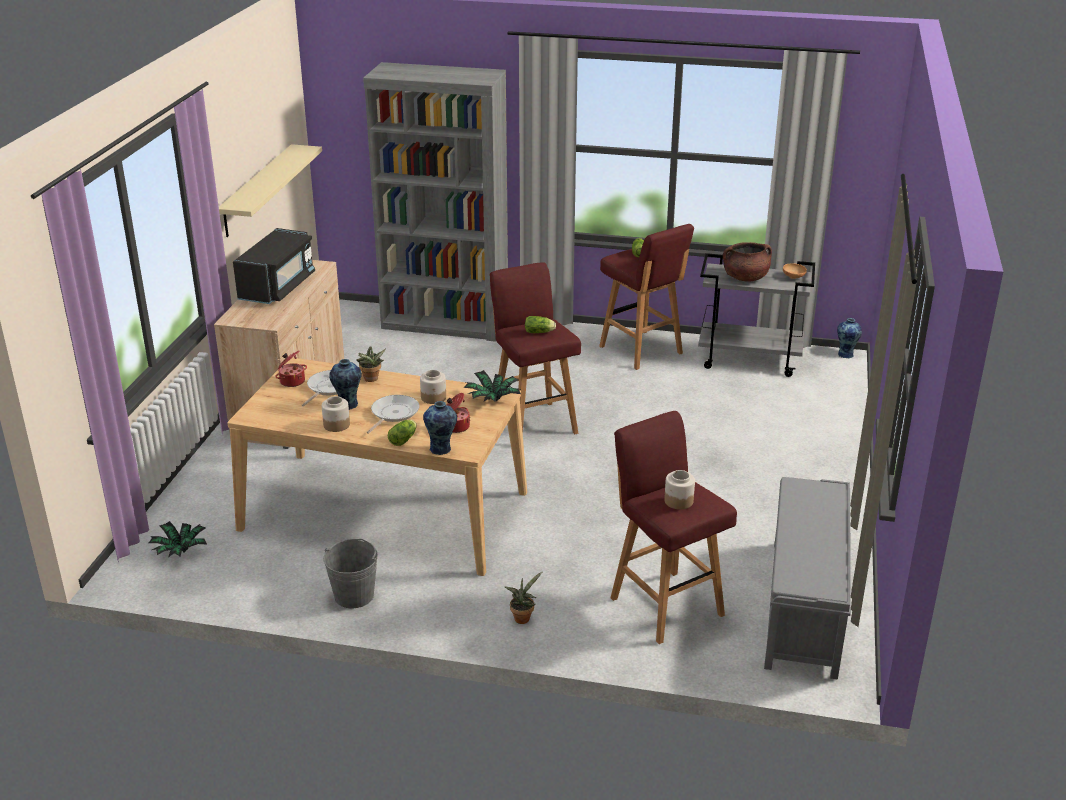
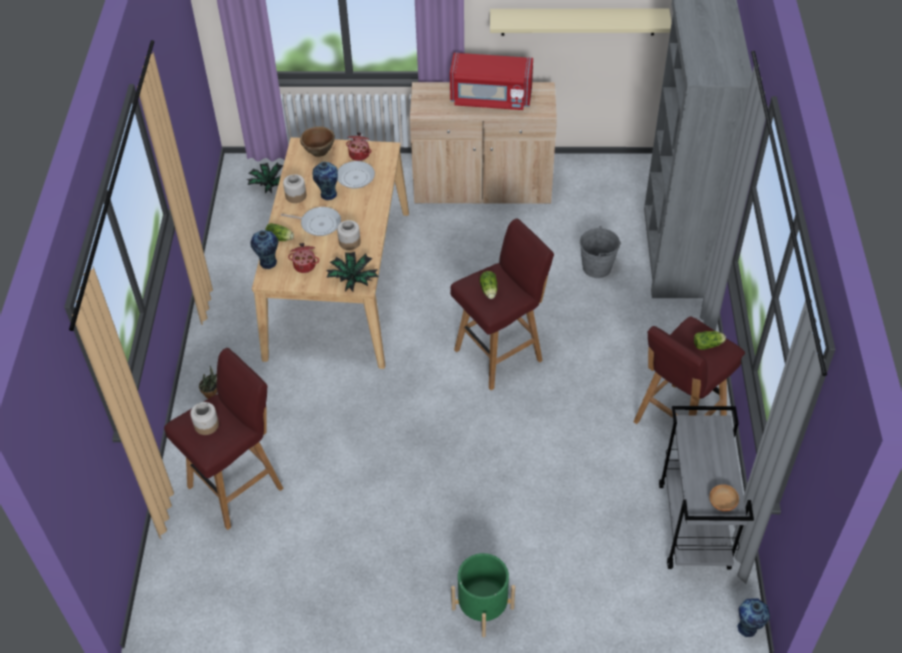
camera: 80 degrees right, 20 degrees up
(268, 405) = (318, 151): none -> brown bowl
(278, 287) = (490, 98): black microwave -> red microwave
(354, 595) = (229, 291): grey bucket -> grey bucket (597, 267)
(371, 380) = (371, 198): potted plant -> none
(745, 278) = (701, 454): brown cooking pot -> none
(803, 607) = (243, 590): grey bench -> none
(827, 466) = (483, 608): none -> green planter

